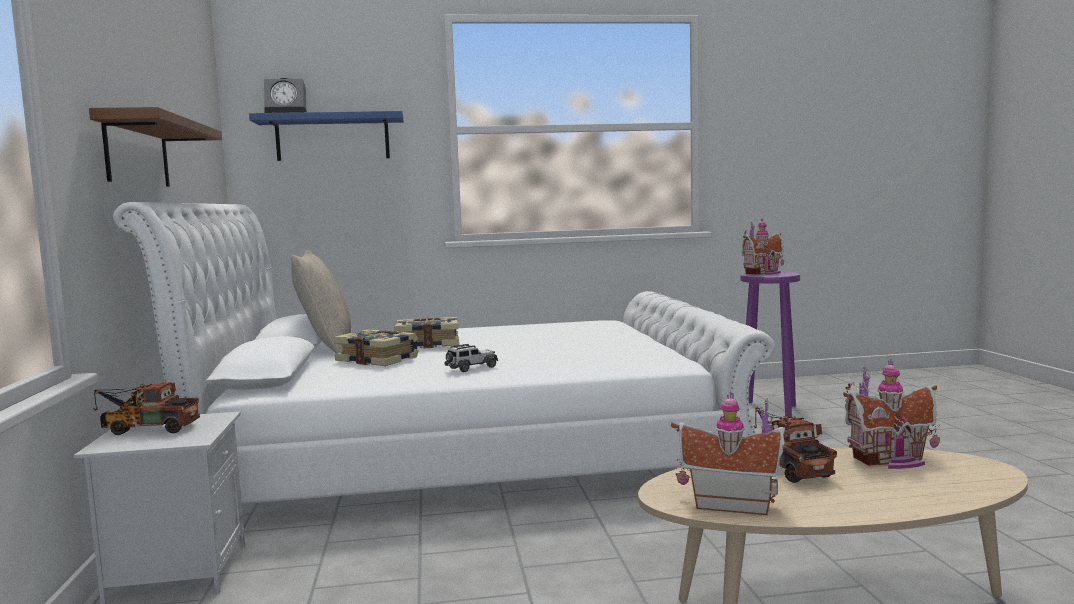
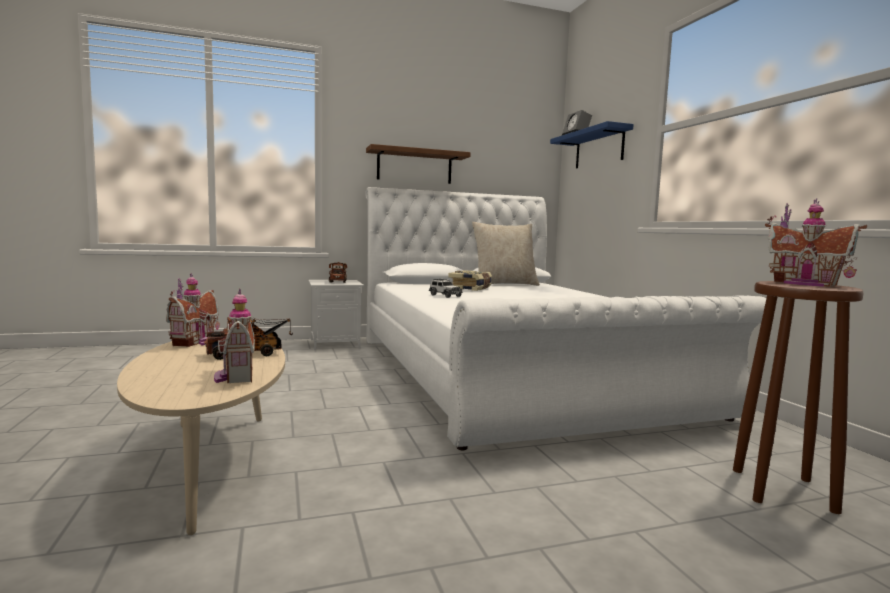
camera: 80 degrees right, 0 degrees up
(427, 344) = (523, 291): book -> none
(769, 409) = (783, 490): purple stool -> brown stool

